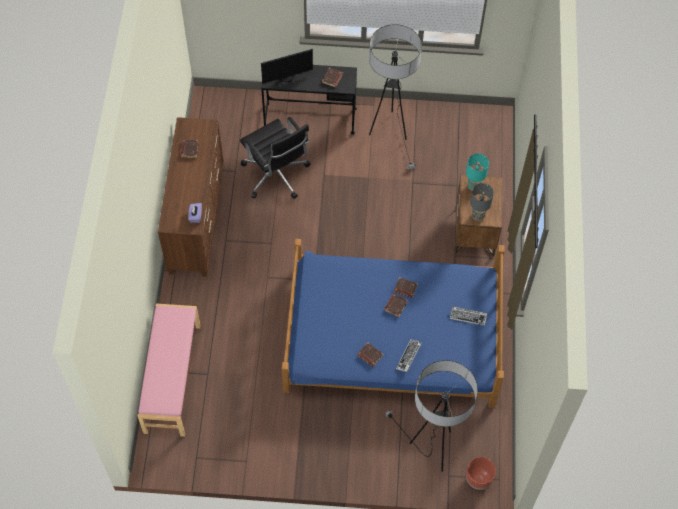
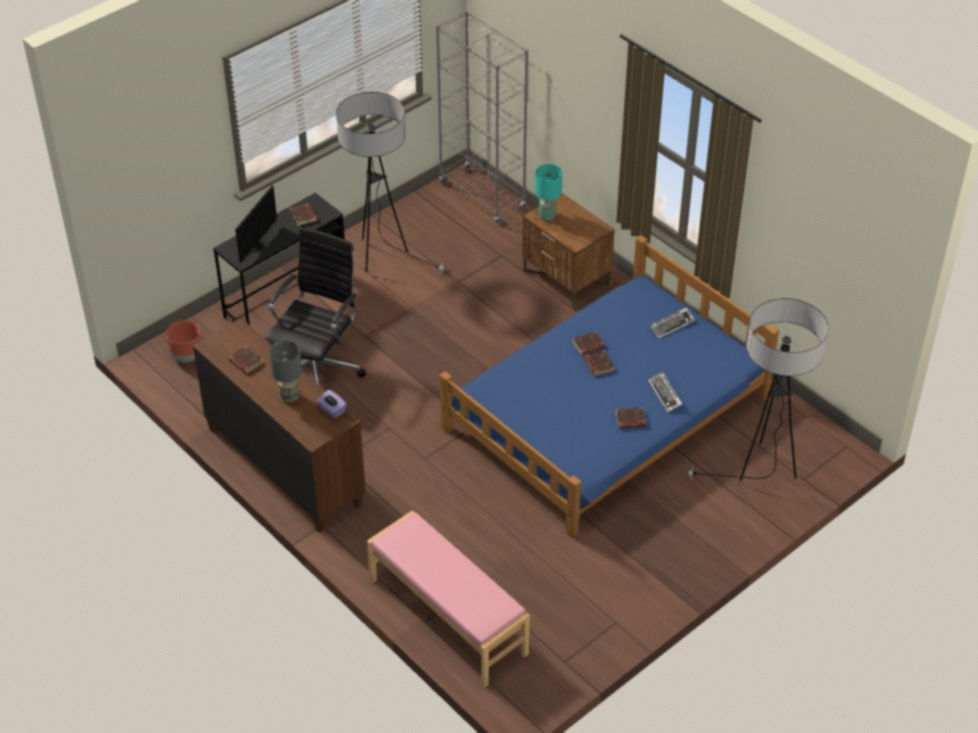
camera: 45 degrees left, 15 degrees down
(276, 176) = (317, 370): black office chair -> black office chair turned 75 degrees counterclockwise
(477, 216) = (582, 235): grey table lamp -> grey table lamp (289, 397)
(478, 480) = (831, 461): brown planter -> brown planter (187, 356)
(493, 136) = (482, 196): none -> grey bookcase

